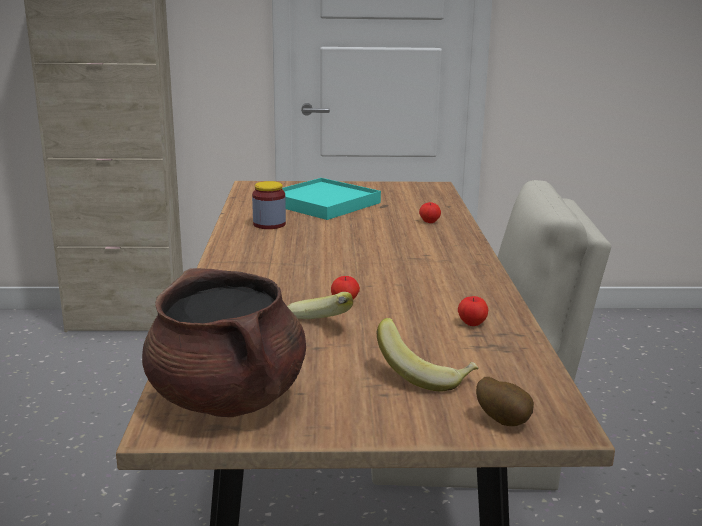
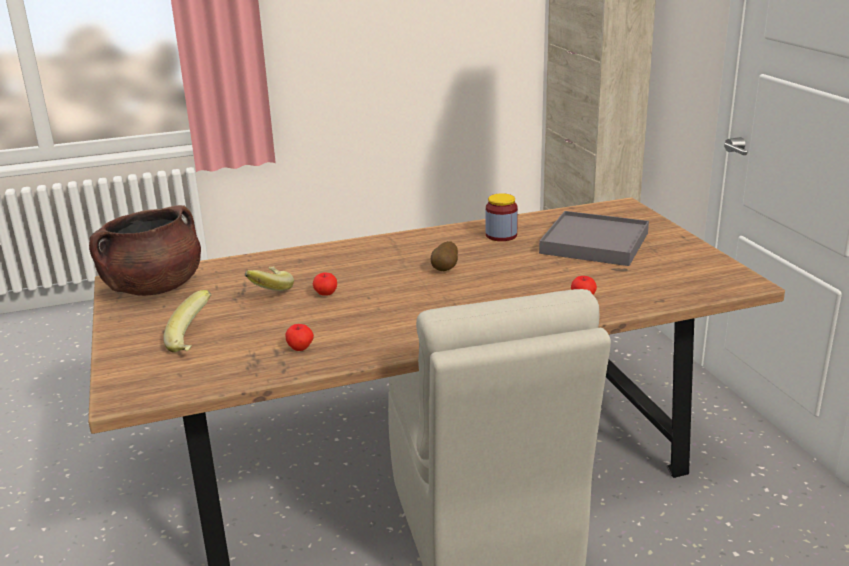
camera: 75 degrees right, 5 degrees up
(323, 203) = (594, 243): turquoise tray -> grey tray
(504, 421) = (127, 375): potato -> potato (445, 269)

